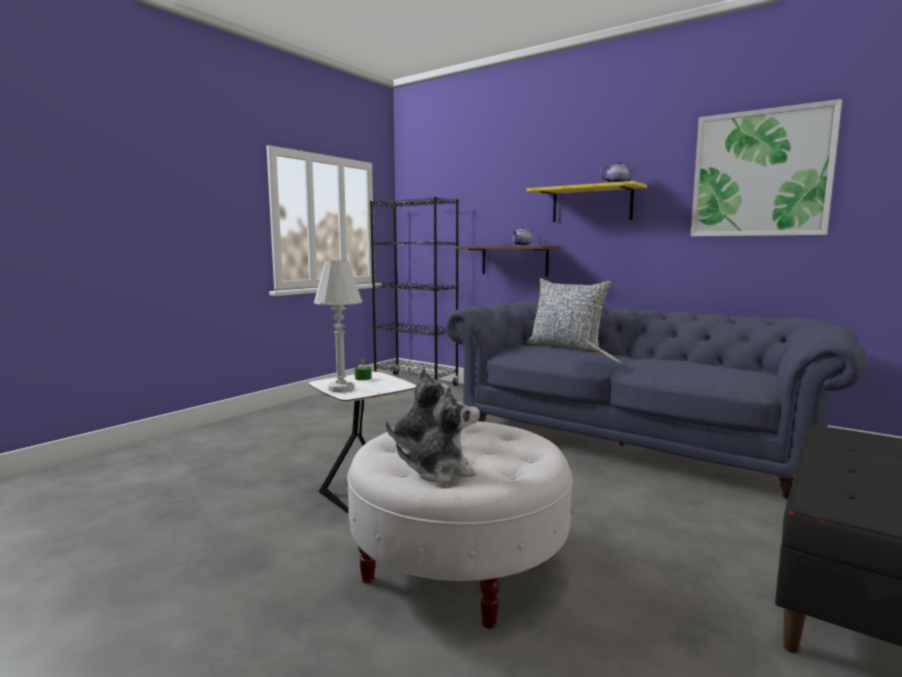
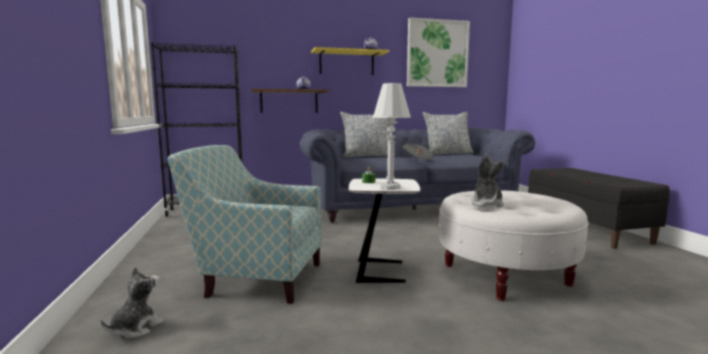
camera: 50 degrees left, 0 degrees up
(283, 454) = (256, 277): none -> armchair
(441, 471) = (541, 209): plush toy -> plush toy (136, 328)
(711, 363) = (447, 154): none -> pillow

